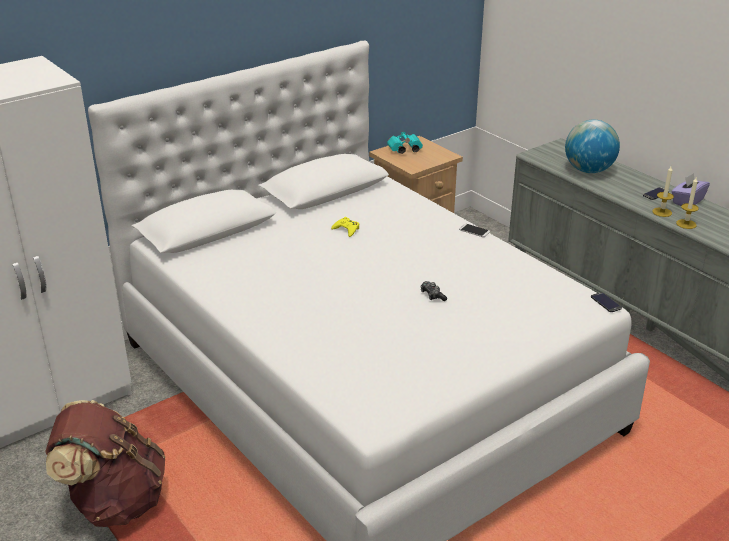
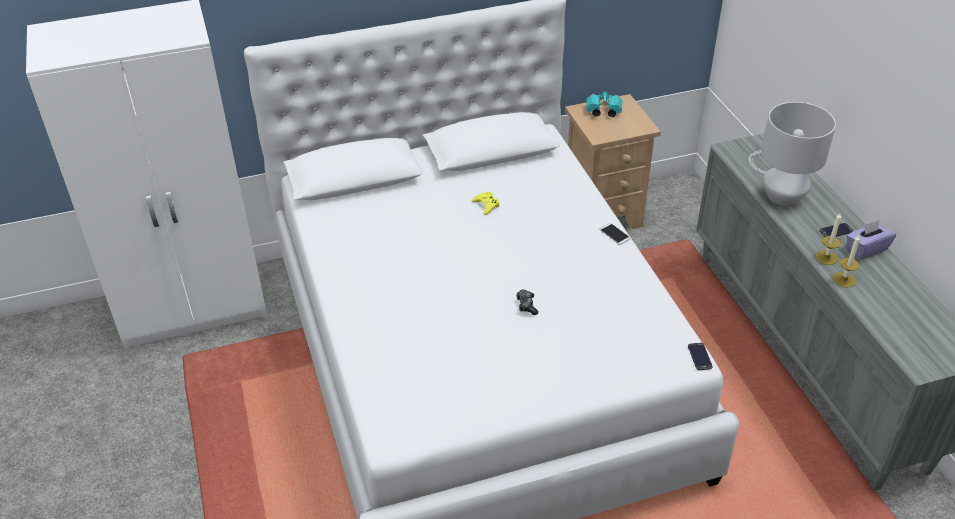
camera: 20 degrees right, 10 degrees up
(115, 501) = (209, 423): brown backpack -> none
(588, 170) = (778, 183): globe -> grey table lamp

